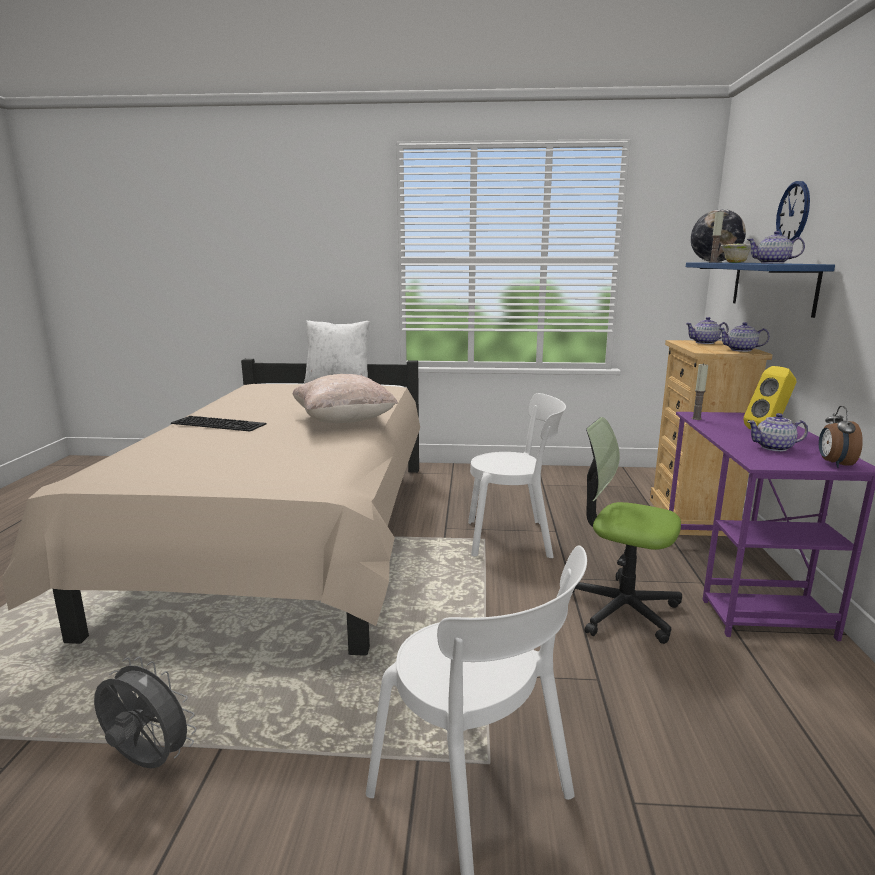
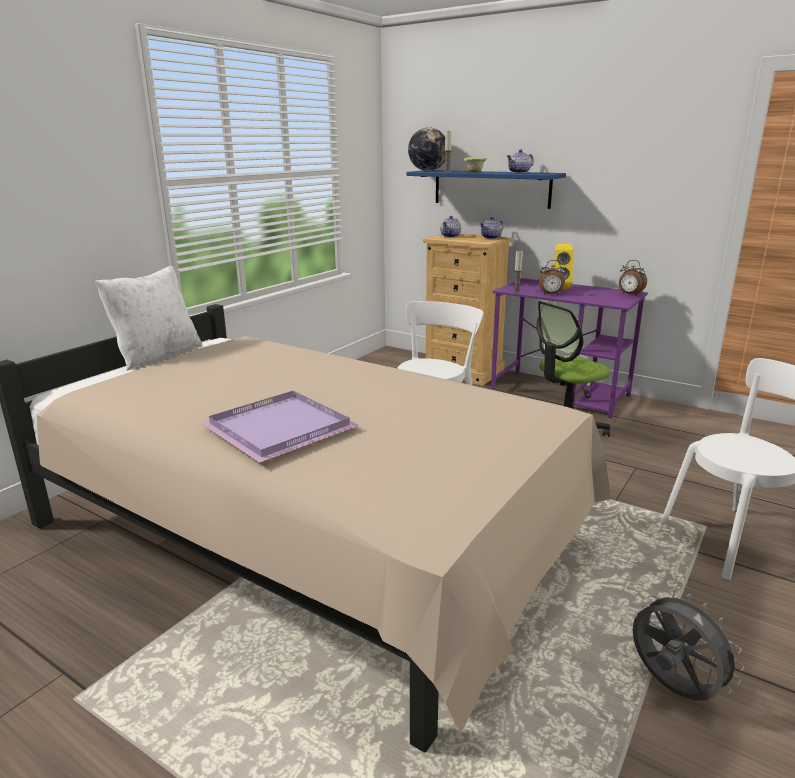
camera: 60 degrees left, 5 degrees up
(147, 762) = (671, 688): grey fan -> grey fan turned 90 degrees clockwise
(220, 423) = (280, 427): keyboard -> purple tray
(344, 421) = (360, 375): beige pillow -> none
(720, 431) = (550, 294): none -> alarm clock
(774, 447) = (593, 295): teapot -> none
(793, 213) = (506, 135): wall clock -> none

